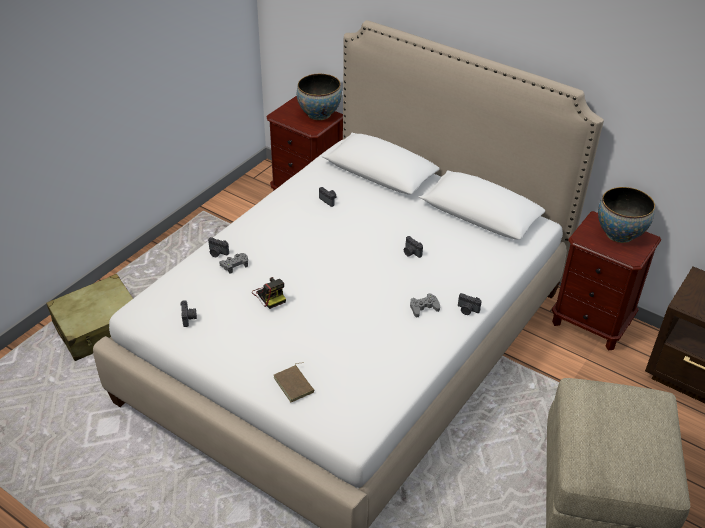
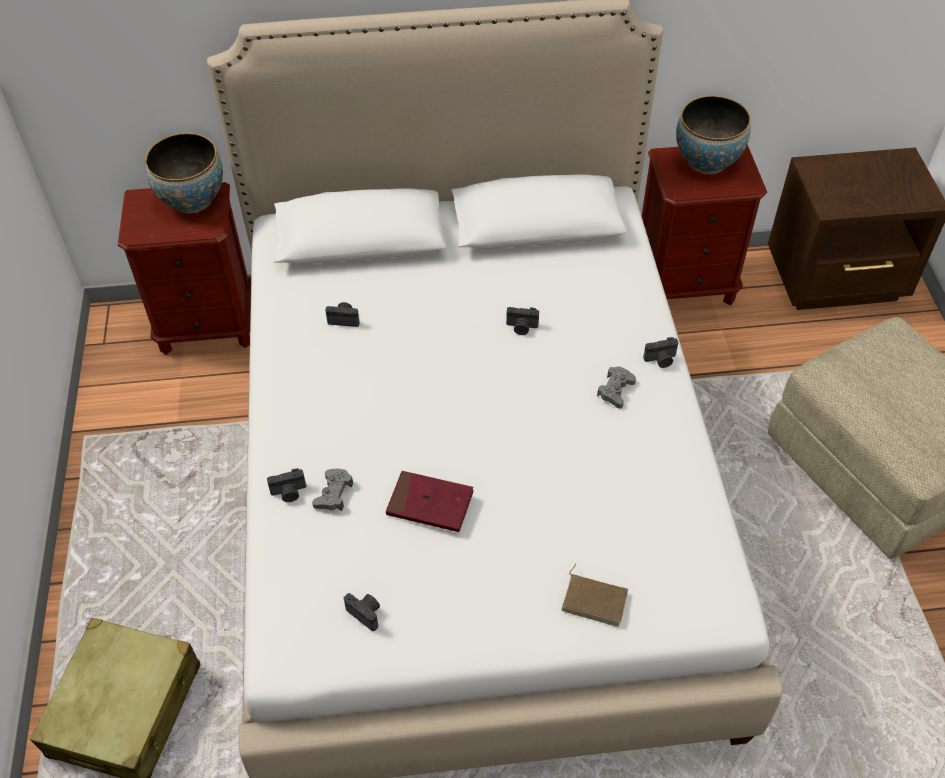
camera: 40 degrees left, 10 degrees up
(269, 295) = (430, 504): camera -> red book

